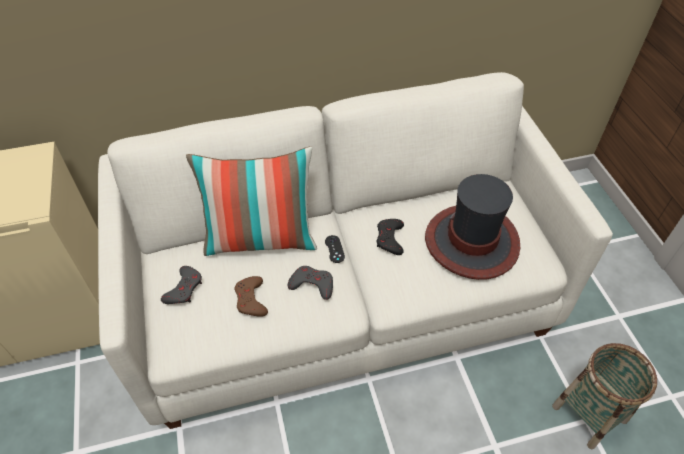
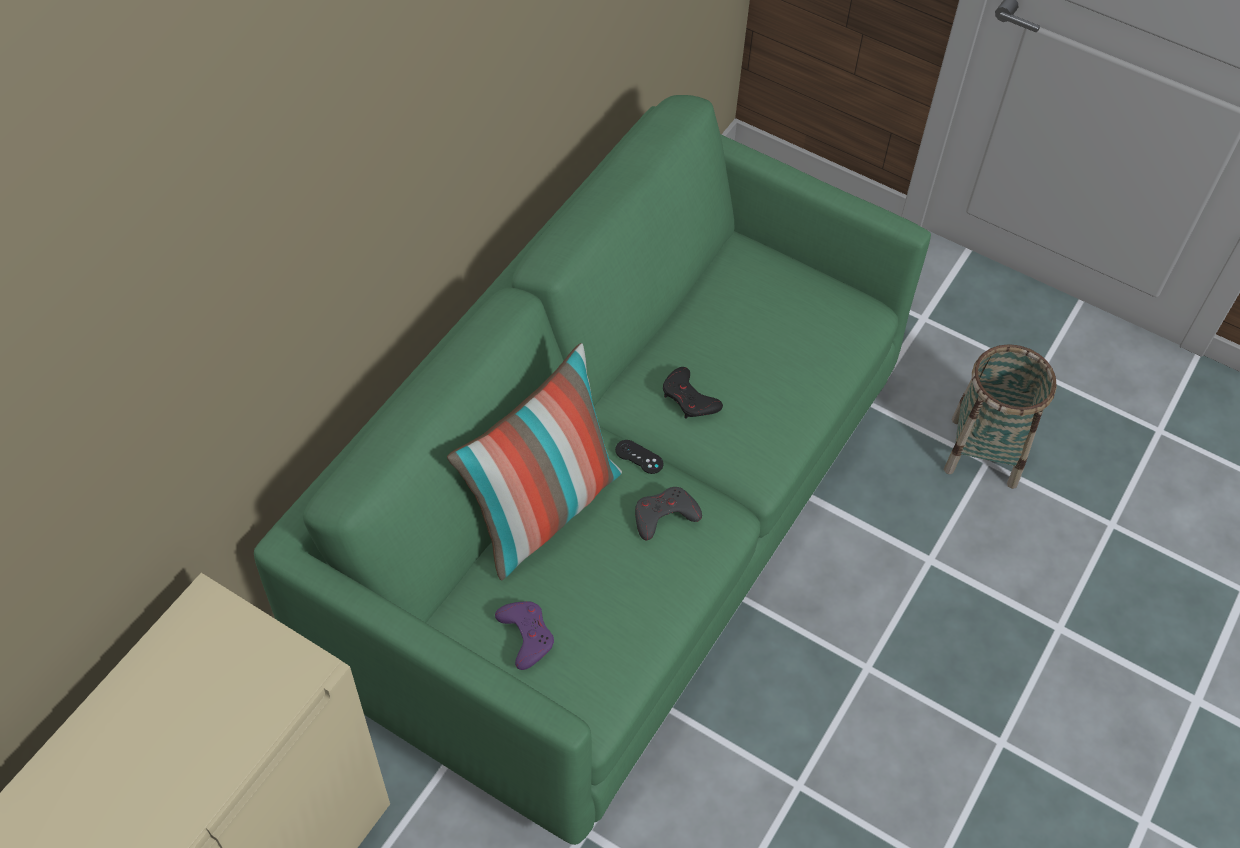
camera: 45 degrees left, 5 degrees up
(184, 289) = (526, 635): grey game controller -> purple game controller
(251, 300) = (618, 585): brown game controller -> none
(341, 299) = (614, 529): white sofa -> green sofa
(472, 242) = (778, 338): hat -> none

